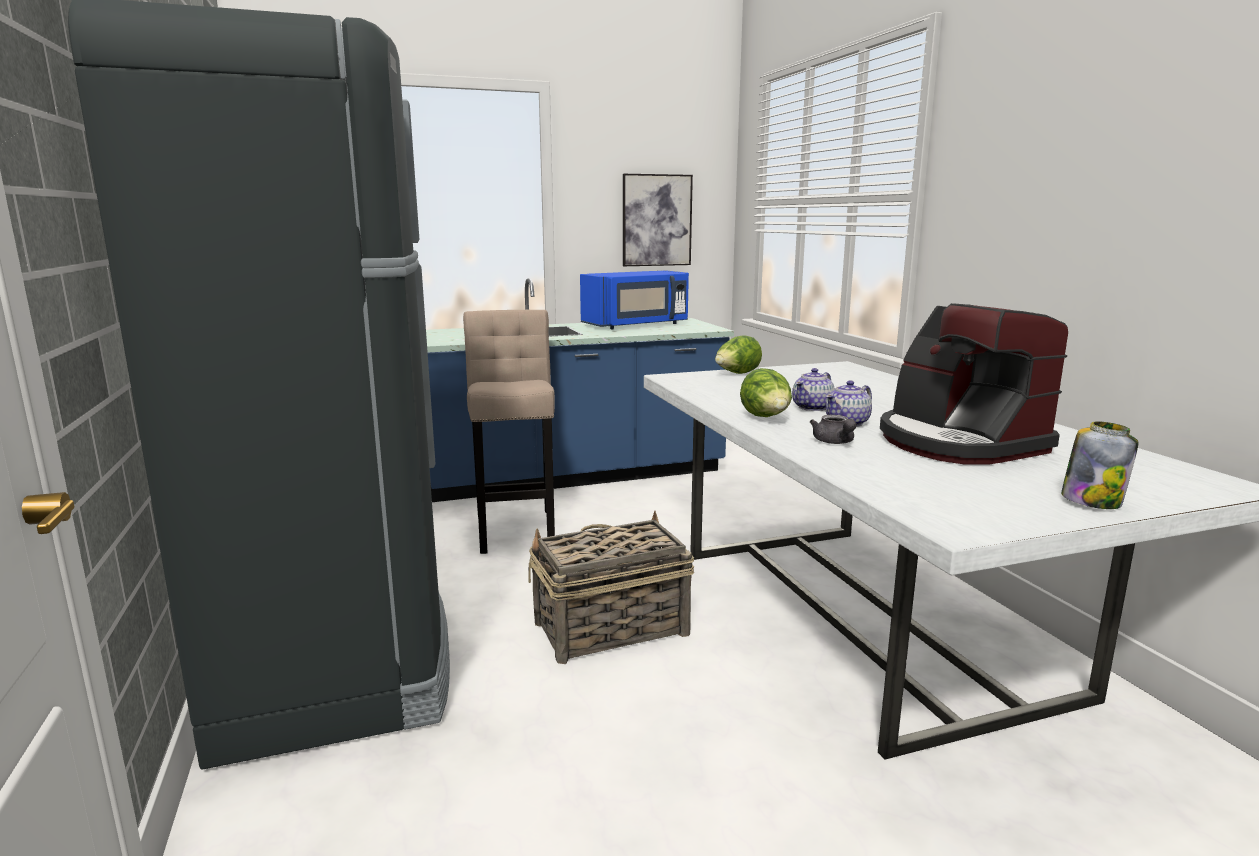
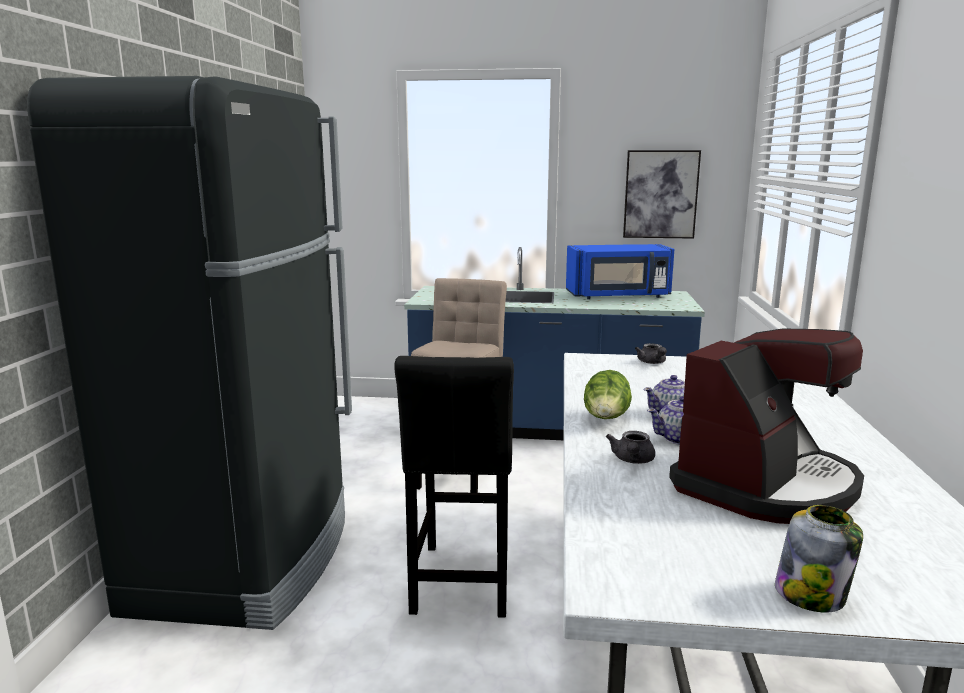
camera: 25 degrees right, 0 degrees up
(609, 629) = (460, 584): basket -> black stool
(737, 374) = (652, 363): lettuce -> grey teapot
(958, 443) = (766, 485): coffee machine -> coffee machine turned 135 degrees counterclockwise

